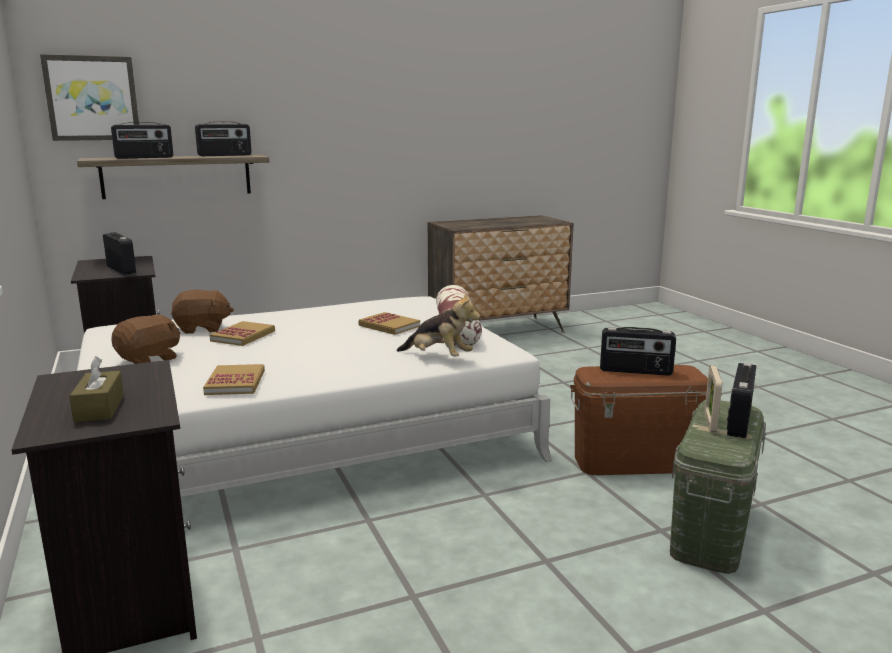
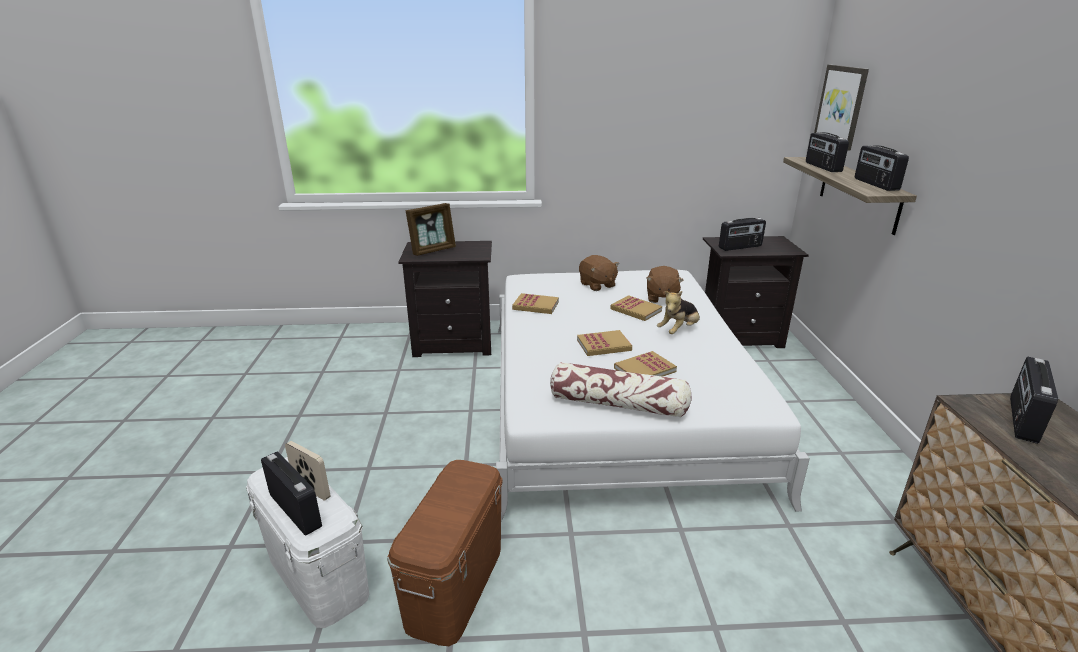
camera: 110 degrees right, 10 degrees up
(99, 408) = (433, 250): brown tissue box -> picture frame
(348, 340) = (604, 345): none -> book
(438, 357) = (539, 378): plush toy -> plush toy (679, 330)
(635, 371) = (456, 503): radio -> radio (1021, 419)
(711, 530) = (317, 575): green storage box -> white storage box

